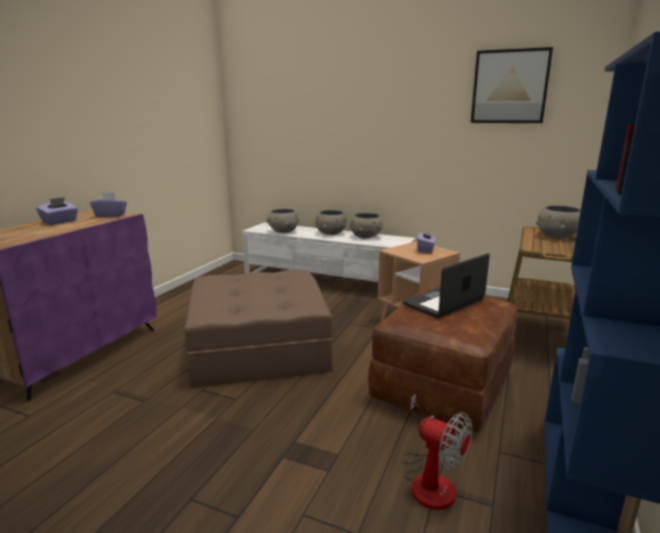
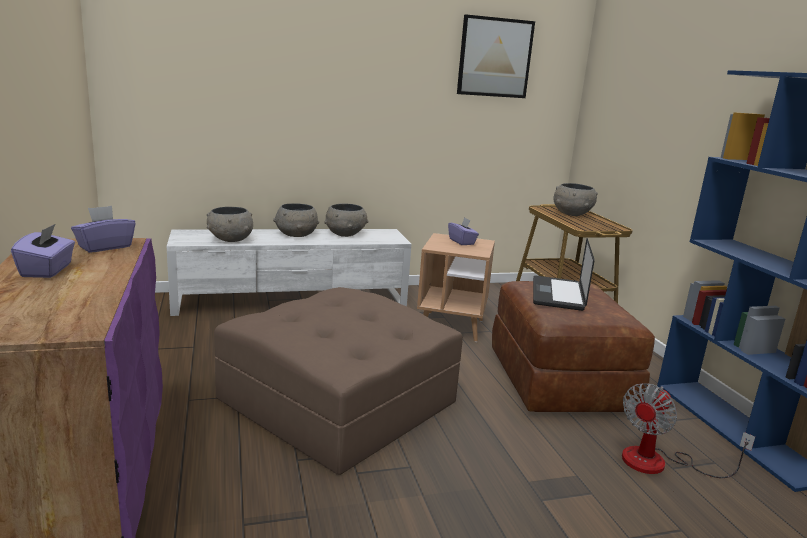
camera: 40 degrees left, 0 degrees up
(429, 479) = (659, 463): fan -> fan turned 135 degrees clockwise

